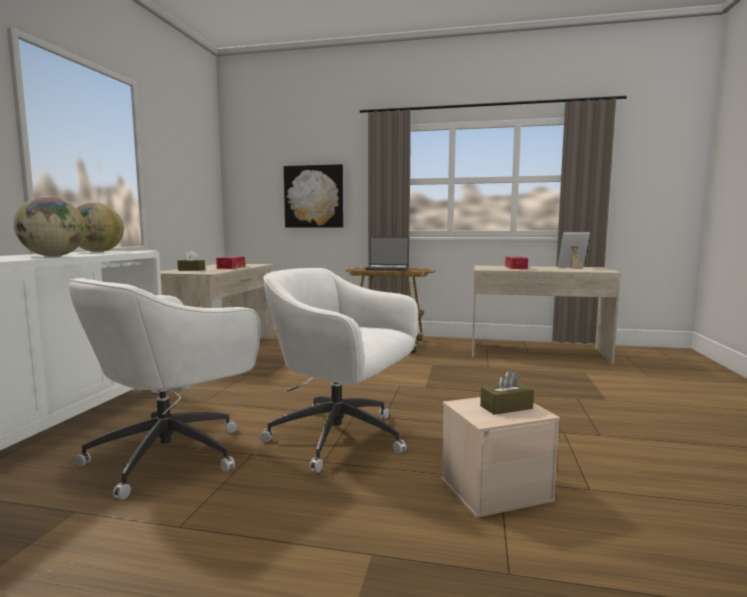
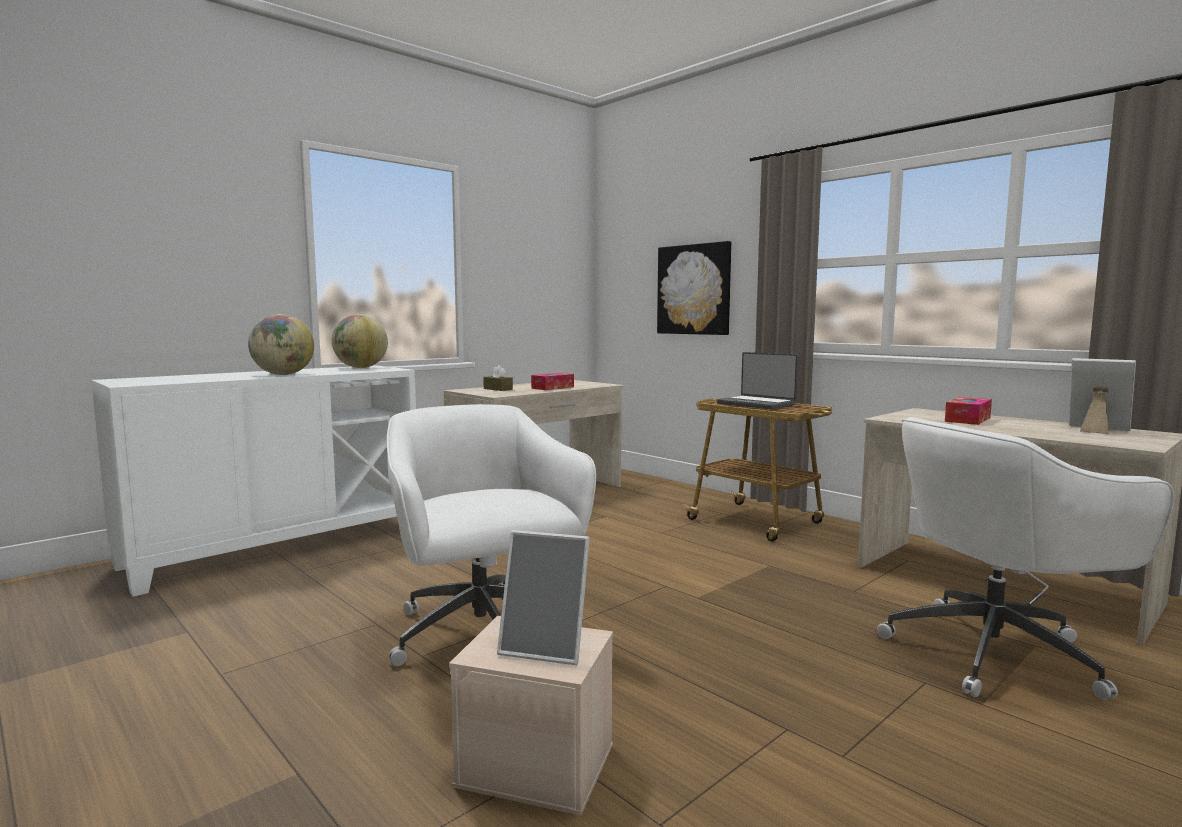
camera: 35 degrees right, 0 degrees up
(172, 454) = (320, 601): white office chair -> white office chair (997, 652)
(506, 407) = (546, 647): brown tissue box -> picture frame

